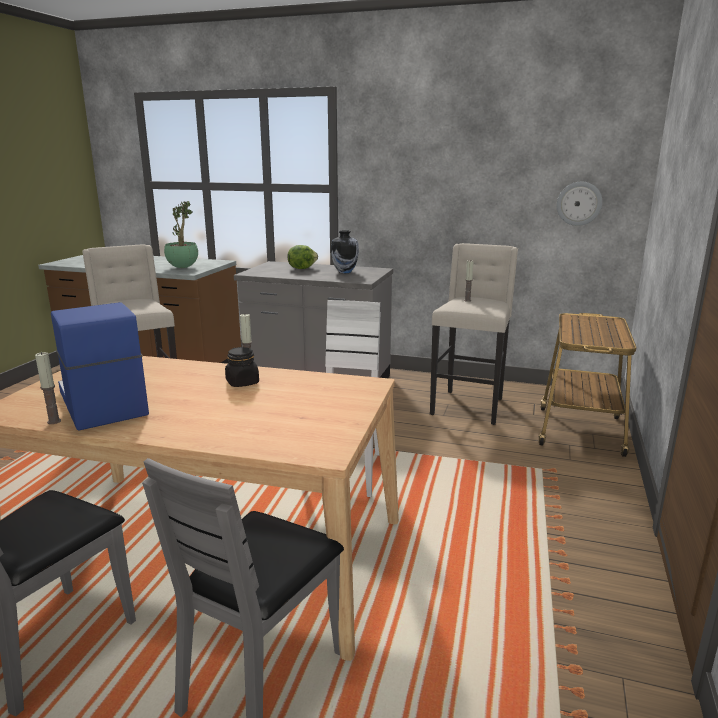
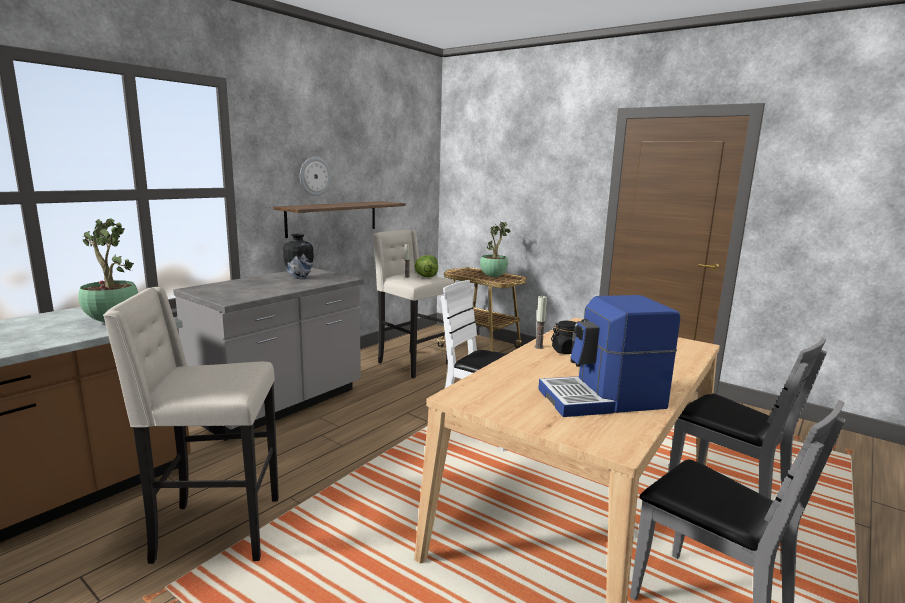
camera: 70 degrees left, 5 degrees down
(54, 421) = (645, 418): candle -> none
(301, 268) = (250, 284): lettuce -> lettuce (426, 276)
(445, 223) = (332, 218): none -> shelf
(579, 203) = (409, 194): wall clock -> wall clock (314, 176)
(597, 334) = (493, 276): none -> potted plant

